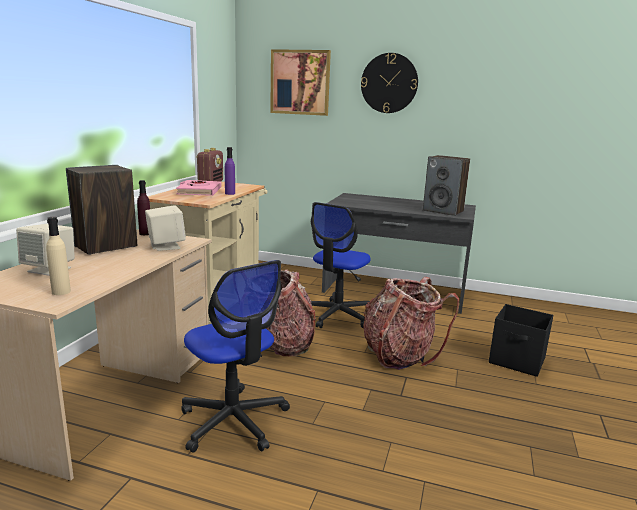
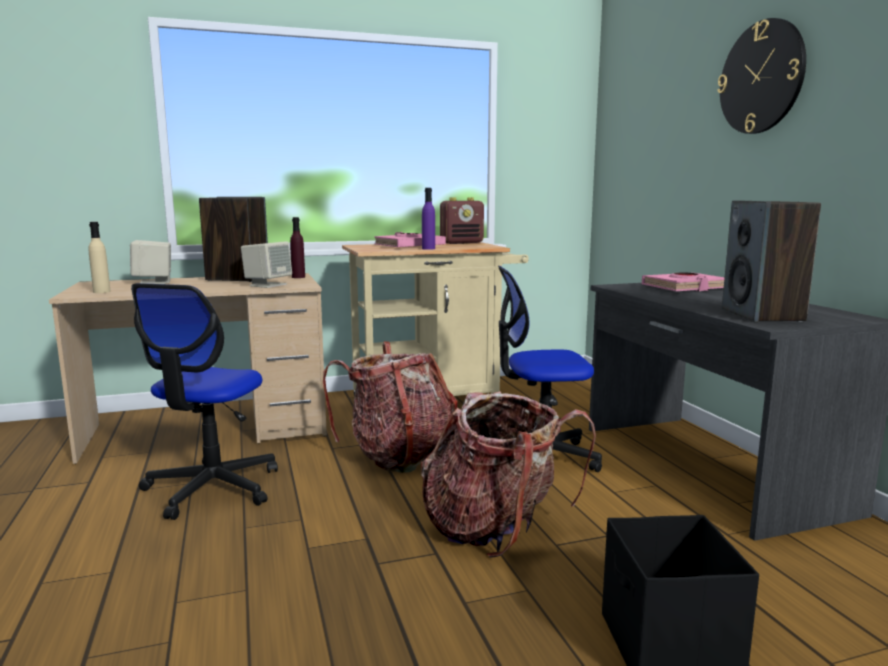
camera: 55 degrees right, 5 degrees down
(300, 82) = (653, 103): picture -> none
(363, 199) = (684, 287): none -> pink book

